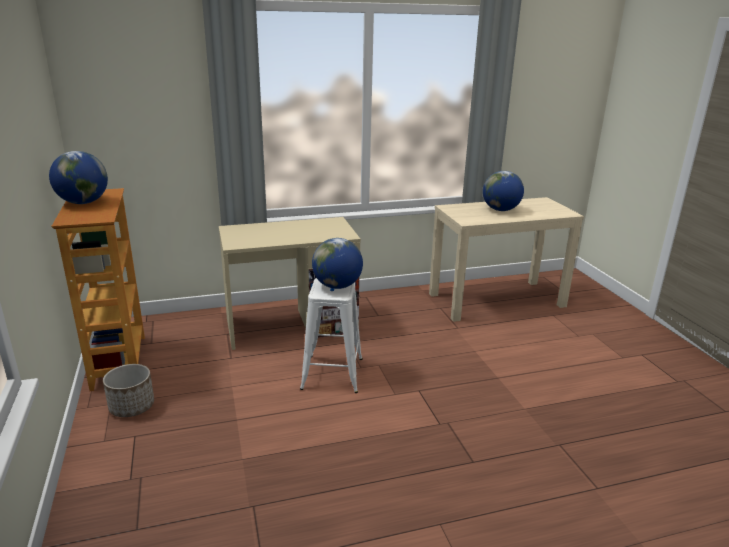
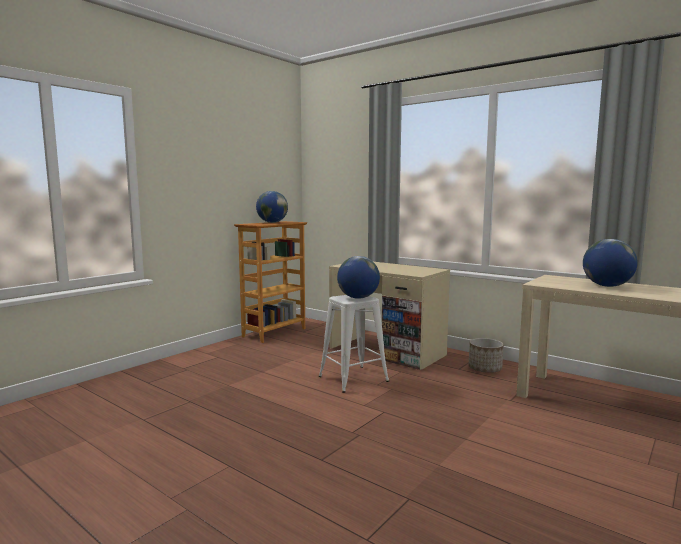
camera: 55 degrees right, 15 degrees down
(132, 406) = (241, 348): planter -> planter (485, 369)

